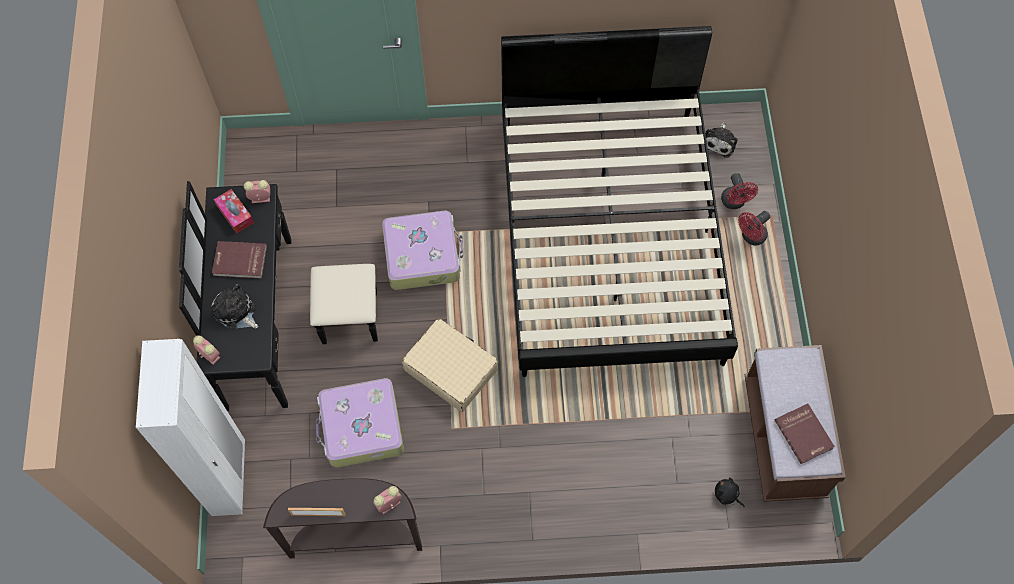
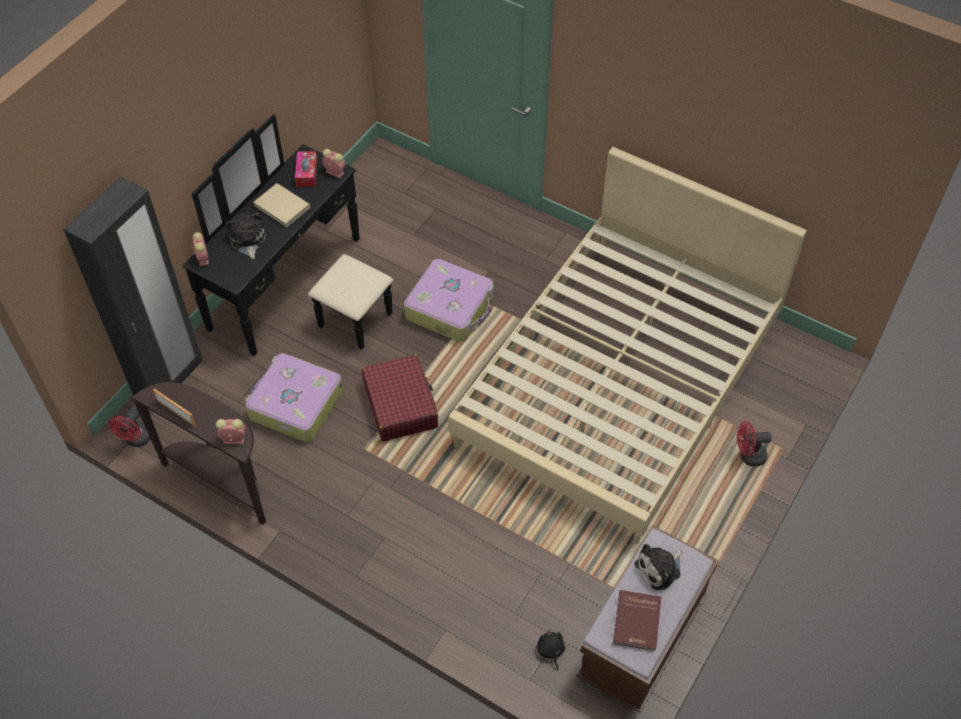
camera: 35 degrees right, 10 degrees down
(229, 478) = (169, 380): white wardrobe -> black wardrobe
(240, 261) = (281, 207): red book -> beige book
(450, 369) = (400, 405): beige suitcase -> red suitcase
(610, 237) = (619, 383): black bed -> beige bed
(719, 142) = (782, 363): plush toy -> plush toy (660, 568)
(734, 203) = (756, 419): red fan -> red fan (136, 440)

